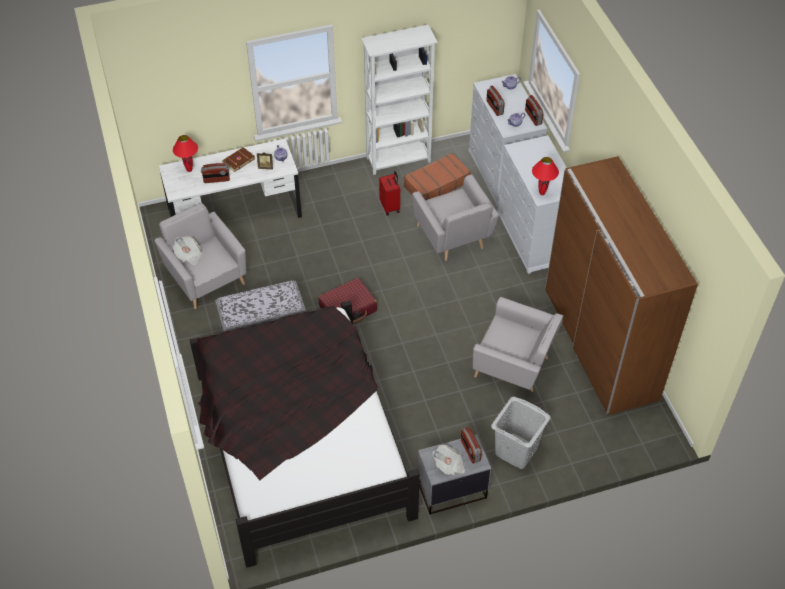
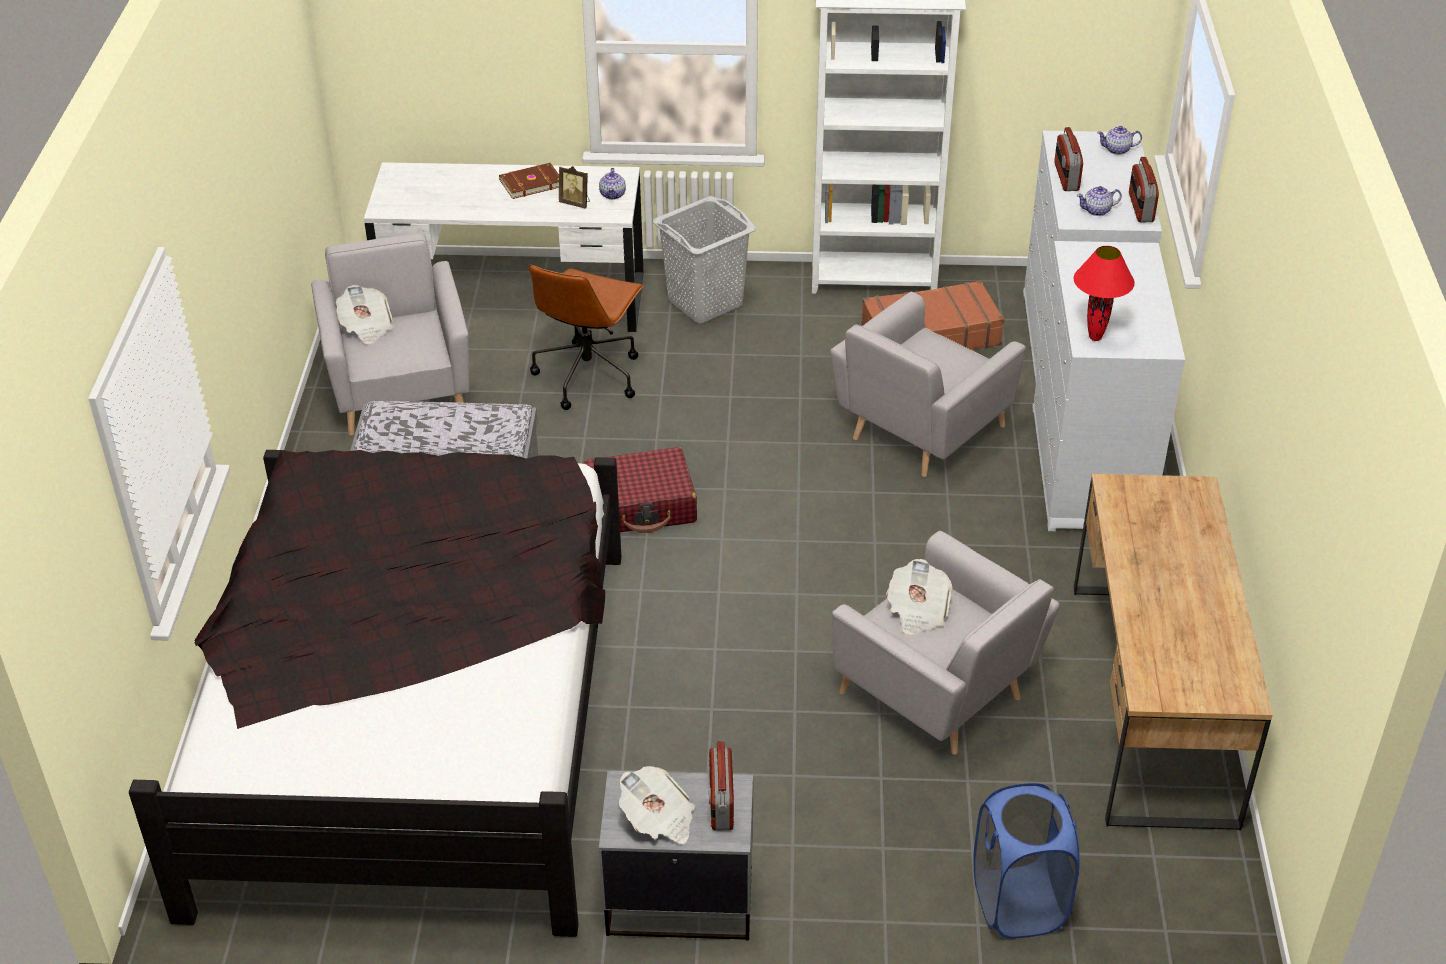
camera: 20 degrees right, 10 degrees down
(189, 170) = (432, 180): red table lamp -> none
(216, 180) = (472, 204): radio -> none
(291, 246) = (588, 375): none -> brown office chair
(390, 207) = (817, 352): red suitcase -> none
(453, 237) = (920, 431): grey armchair -> grey armchair turned 45 degrees clockwise
(503, 336) = (917, 611): none -> newspaper
(516, 450) = (863, 862): grey laundry basket -> grey laundry basket (706, 303)
(583, 449) = (1018, 903): none -> blue laundry basket
(600, 344) = (1151, 701): brown wardrobe -> brown desk

